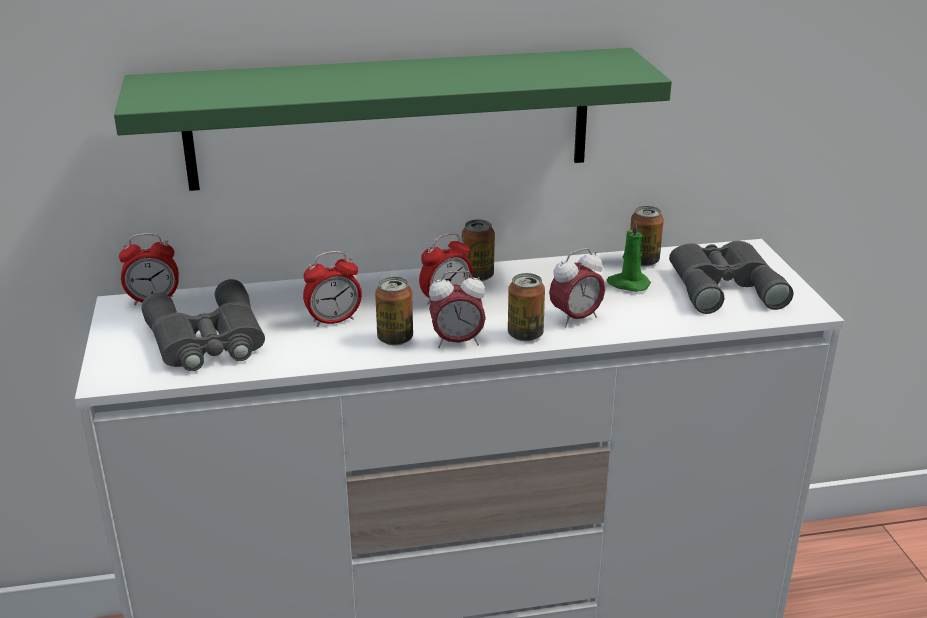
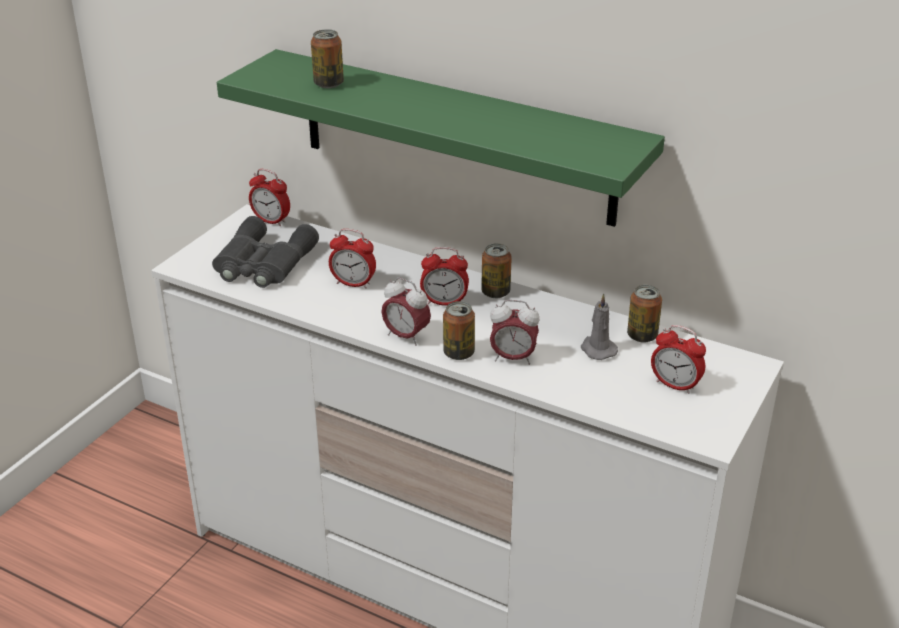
camera: 40 degrees right, 5 degrees up
(395, 338) = (371, 315): can -> can (328, 84)
(627, 284) = (597, 349): green candle -> grey candle
(723, 284) = (675, 385): grey binoculars -> alarm clock

